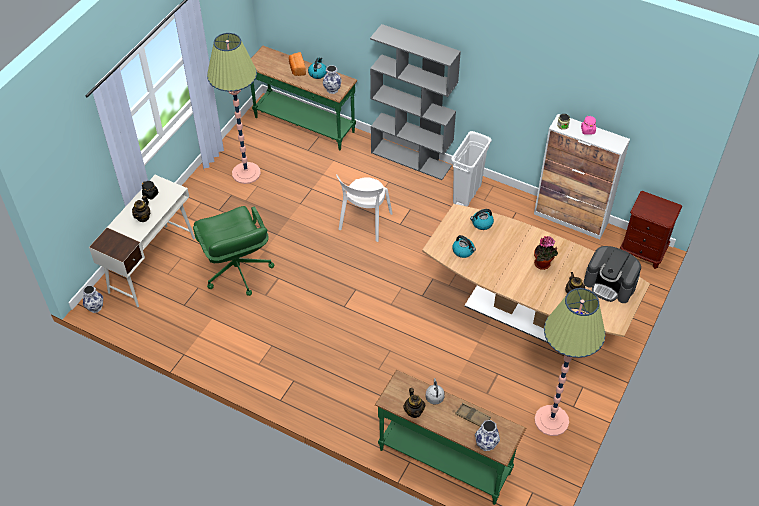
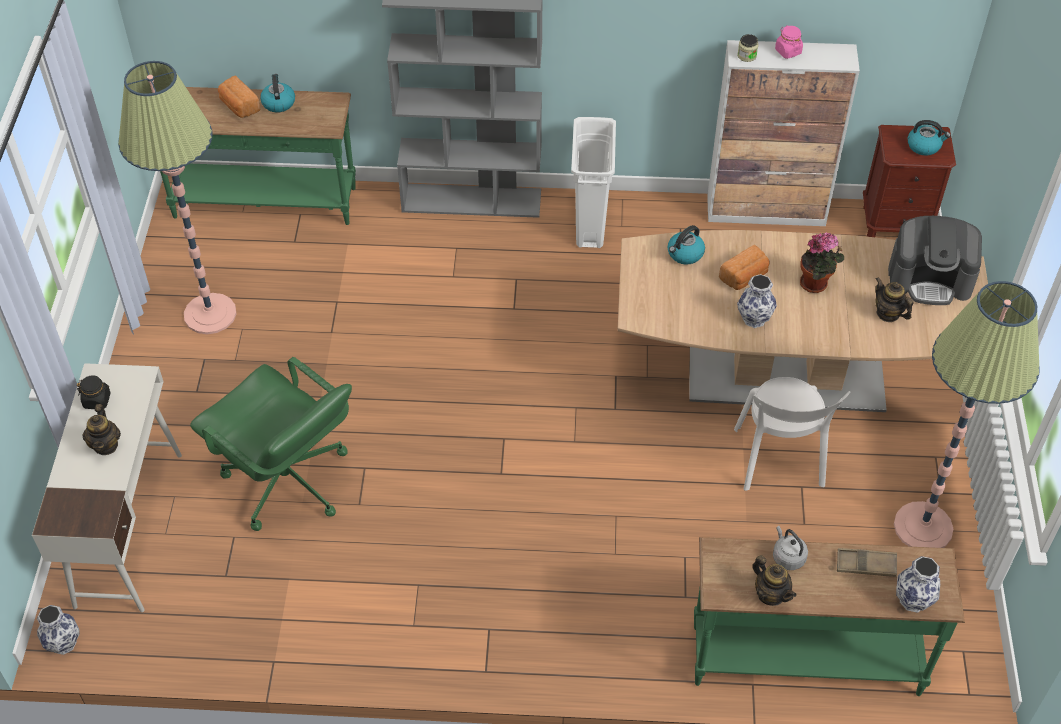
camera: 25 degrees left, 0 degrees up
(332, 90) = (319, 121): vase -> vase (754, 319)
(364, 223) = (456, 327): white chair -> white chair (779, 461)
(463, 251) = (683, 307): kettle -> kettle (924, 146)
(506, 247) = (744, 277): none -> bread

